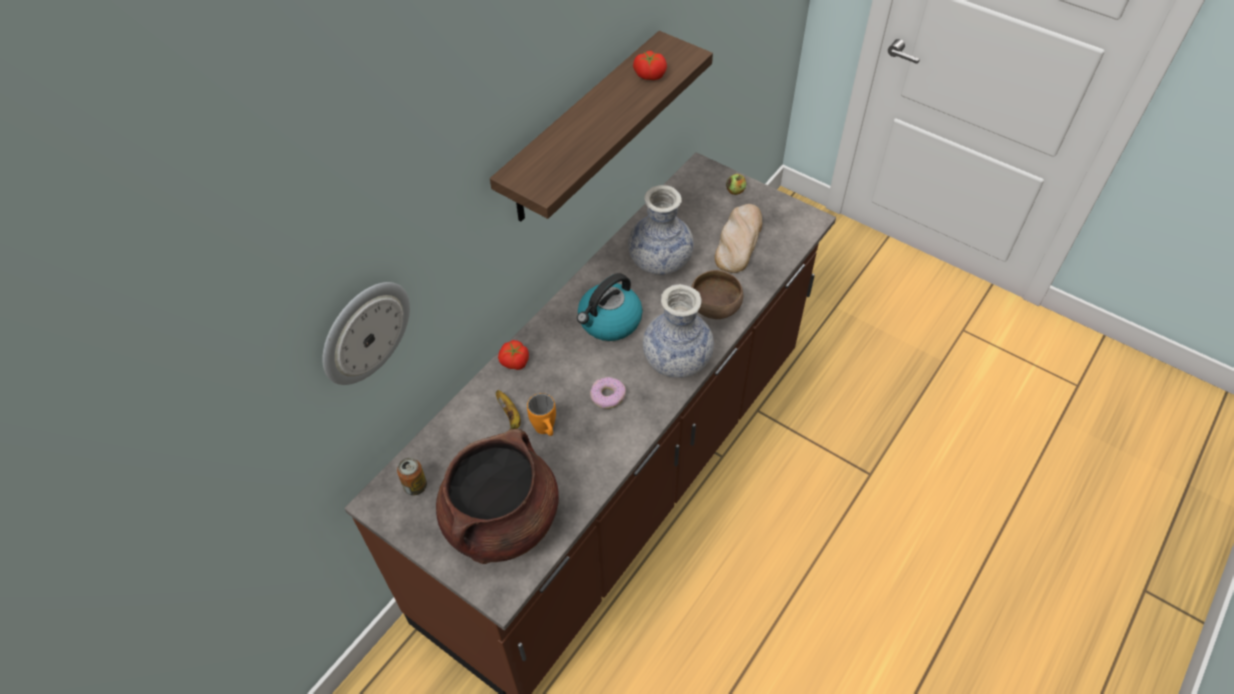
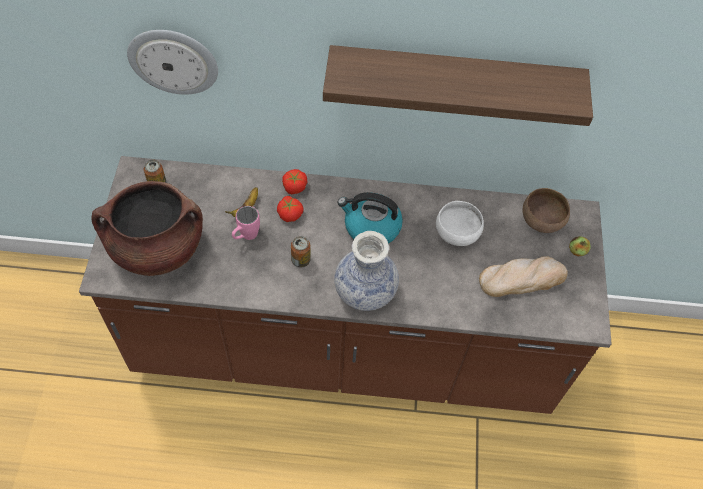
camera: 55 degrees right, 5 degrees up
(546, 431) = (246, 237): orange mug -> pink mug
(607, 396) = (301, 260): donut -> can
(650, 74) = (526, 87): tomato -> tomato (290, 213)
(660, 261) = (457, 232): vase -> white bowl
(715, 306) = (438, 293): brown bowl -> brown bowl (542, 220)

